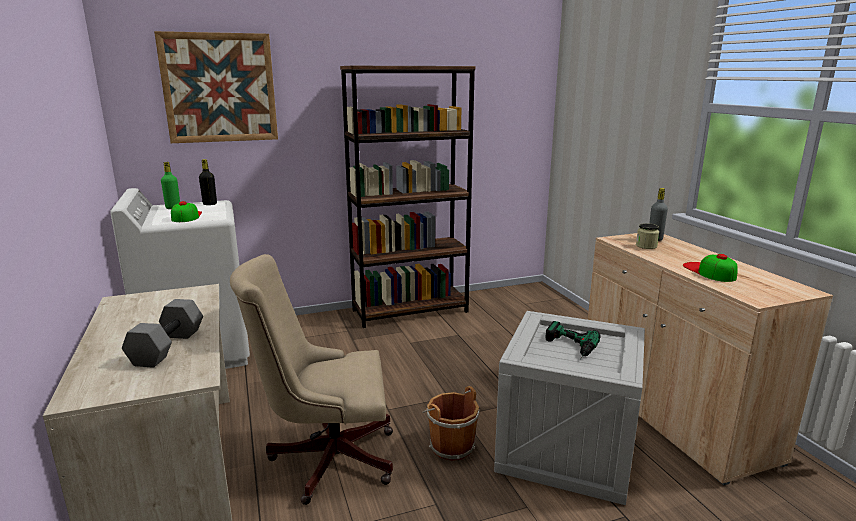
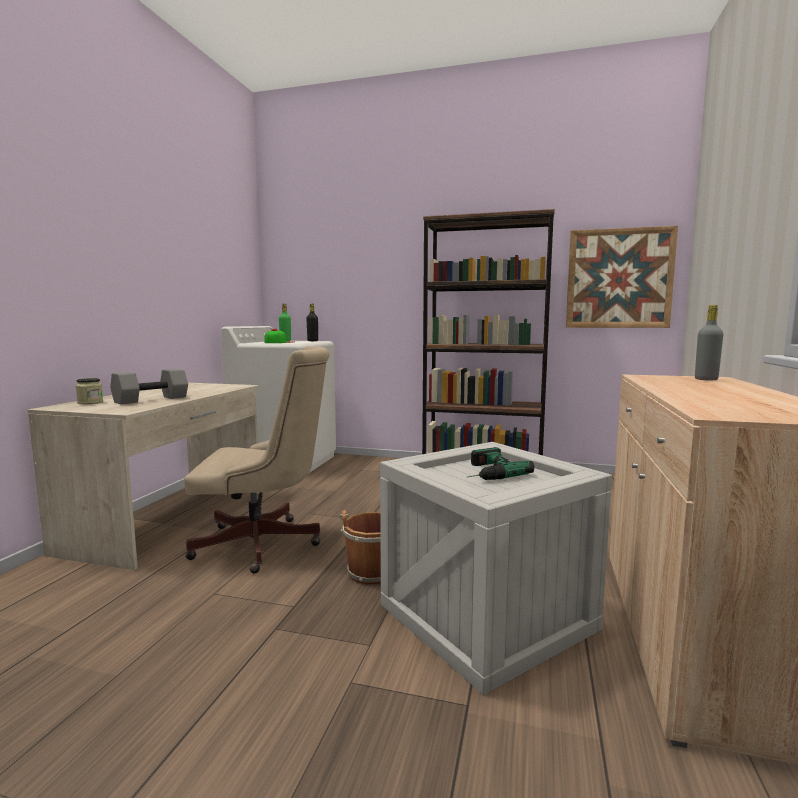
camera: 35 degrees right, 10 degrees down
(219, 88) = (337, 249): picture -> picture (619, 278)
(326, 458) = (265, 544): beige office chair -> beige office chair turned 150 degrees clockwise
(646, 246) = (673, 381): jar -> jar (90, 402)
(709, 271) = (711, 397): cap -> none

